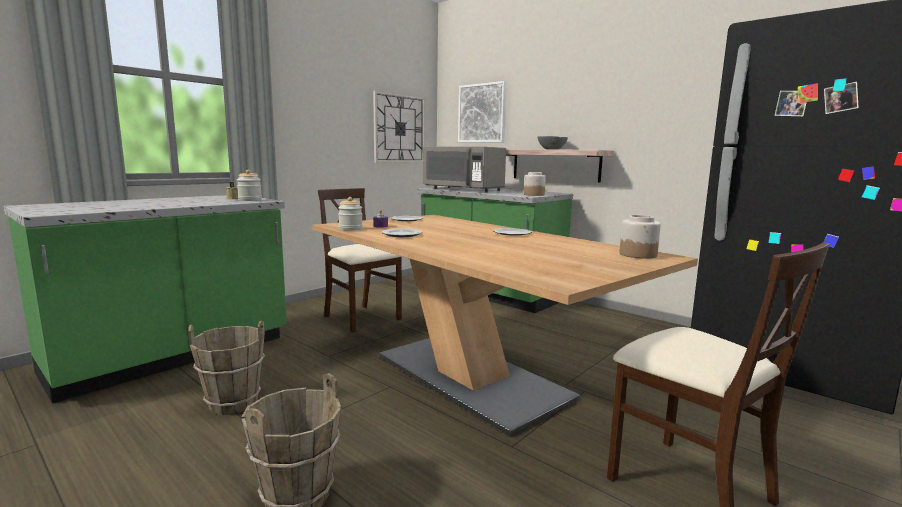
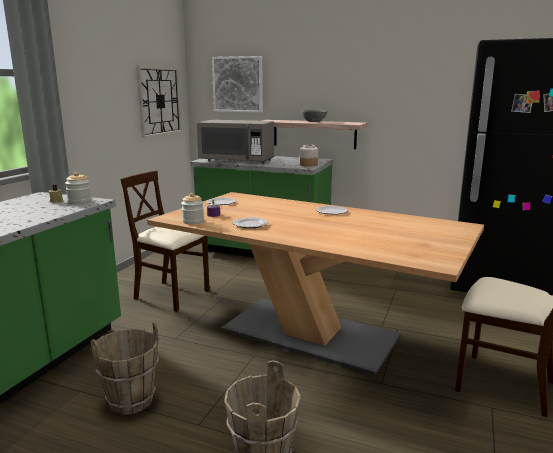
camera: 20 degrees left, 5 degrees up
(638, 255) = (446, 226): jar -> none

